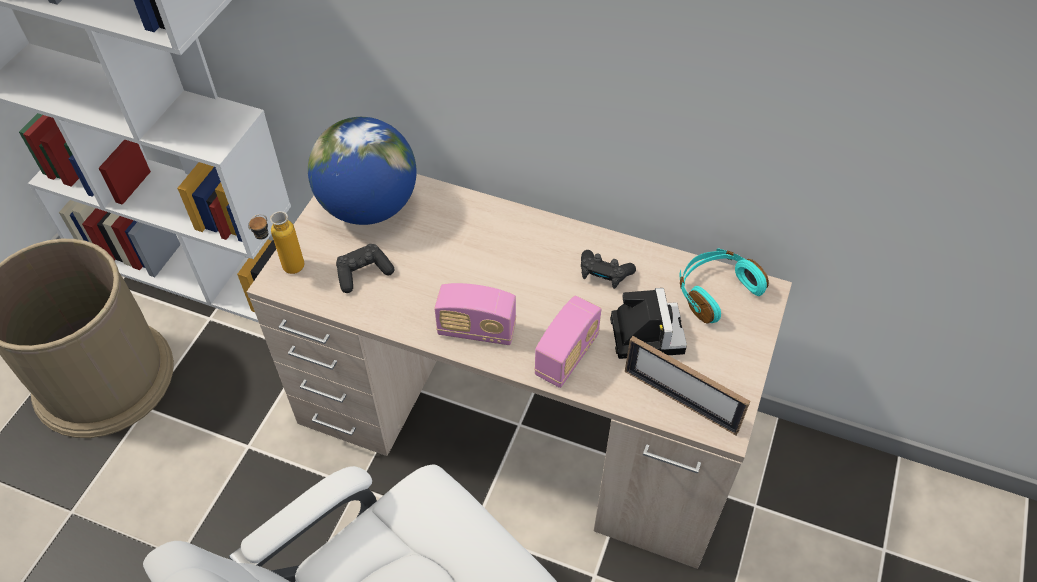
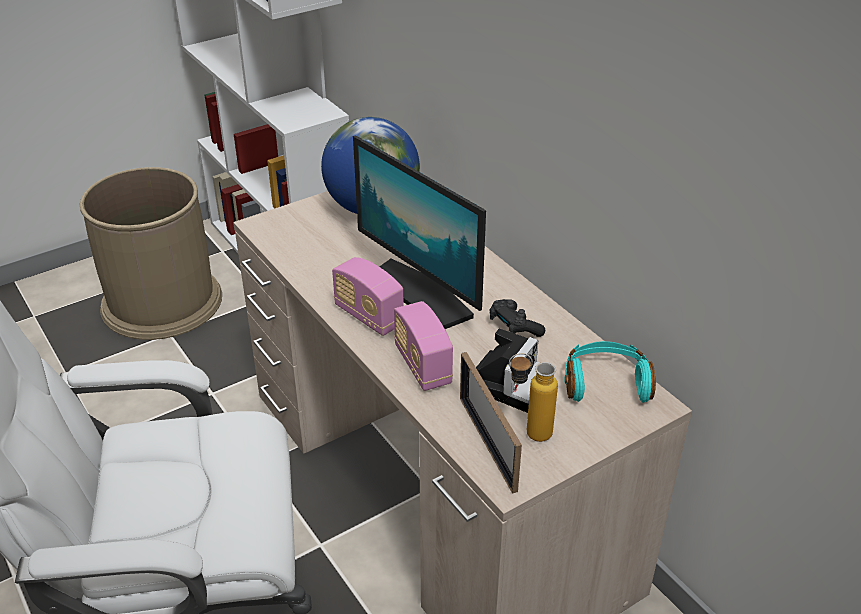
camera: 35 degrees right, 15 degrees down
(285, 270) = (271, 221): bottle -> bottle (528, 433)
(363, 273) = (323, 245): black game controller -> none
(499, 283) = (420, 295): none -> monitor
(567, 356) = (422, 365): radio -> radio turned 90 degrees clockwise

